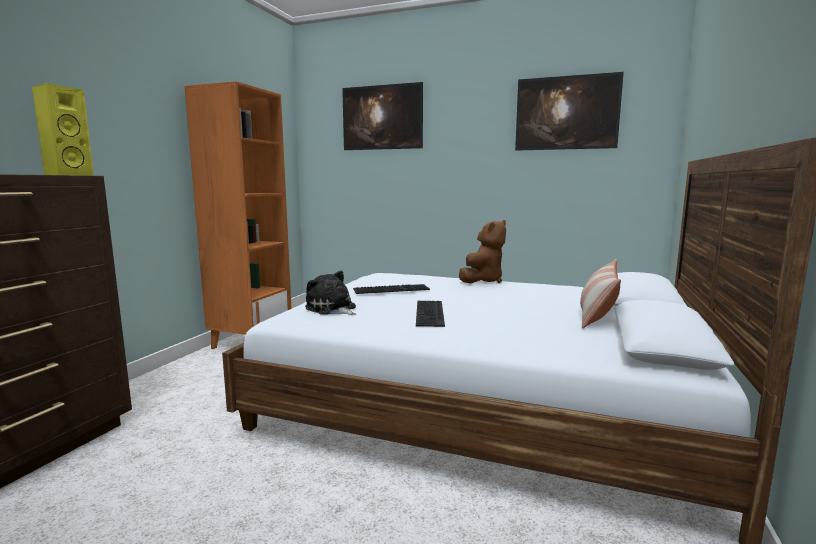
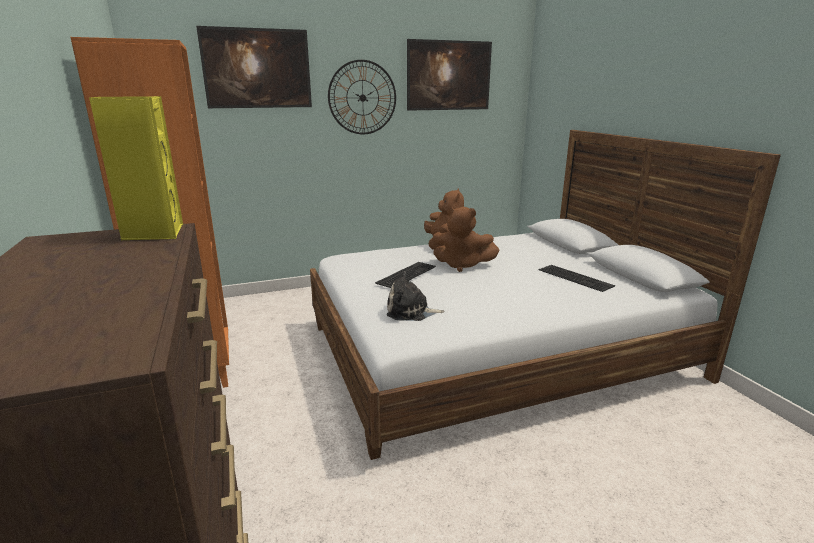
camera: 40 degrees left, 10 degrees up
(431, 313) = (490, 291): keyboard -> keyboard (576, 277)
(459, 294) = (462, 265): none -> brown plush toy
(470, 139) = (362, 97): none -> wall clock
(597, 314) = (572, 260): pillow -> none

